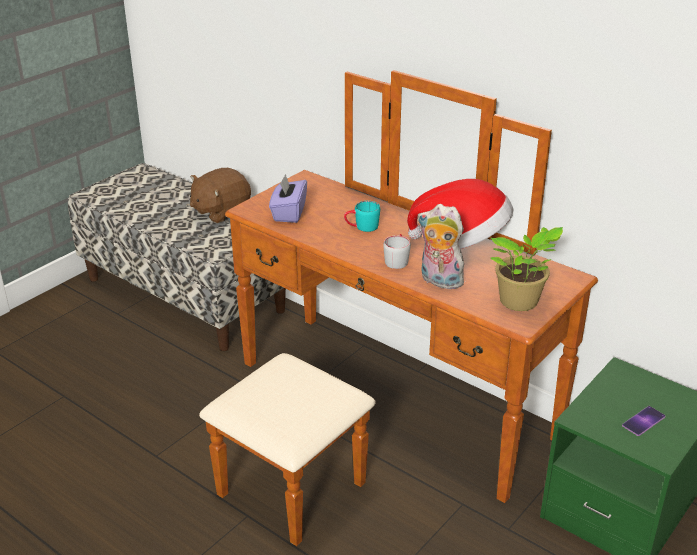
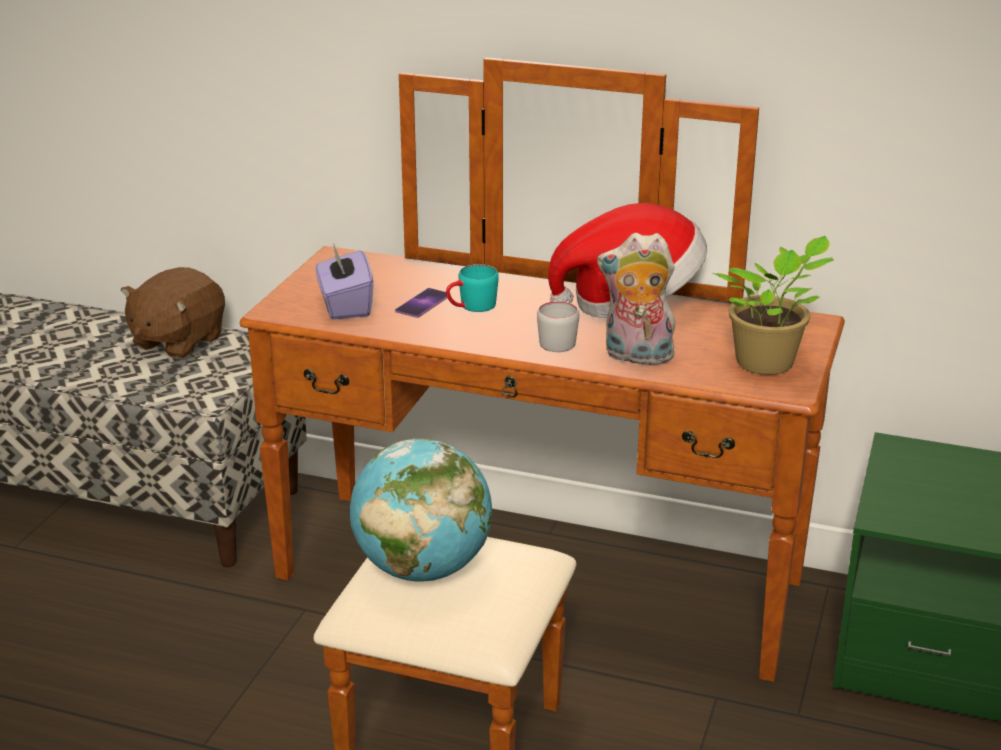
camera: 20 degrees left, 5 degrees down
(275, 387) = (422, 569): none -> globe
(643, 421) = (966, 502): phone -> phone (423, 303)

